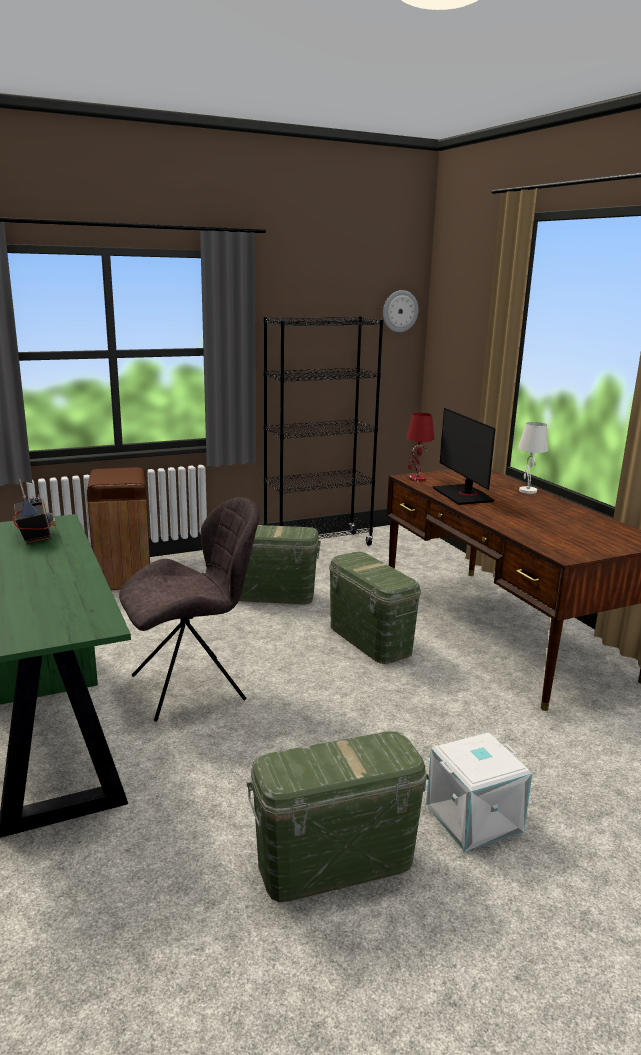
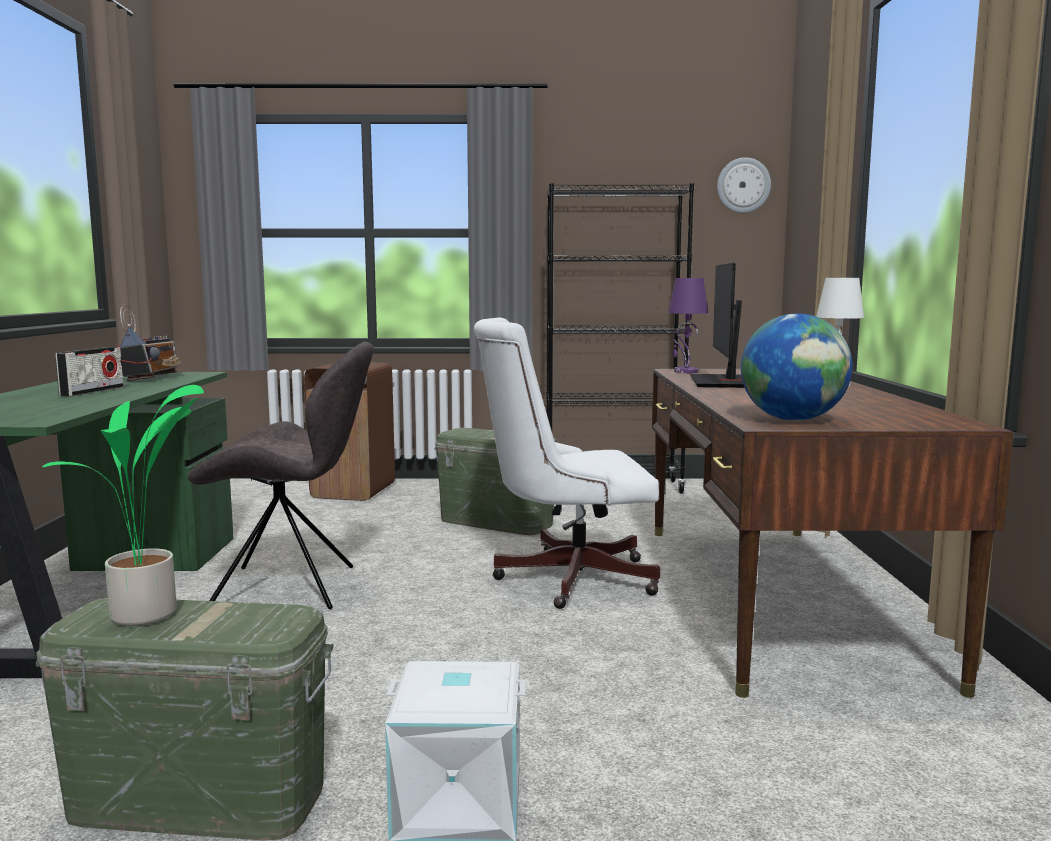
camera: 25 degrees right, 10 degrees down
(38, 568) = (92, 391): none -> radio
(313, 764) = (147, 616): none -> potted plant
(369, 639) = (565, 578): green storage box -> white office chair
(417, 479) = (685, 371): red table lamp -> purple table lamp
(570, 547) = (792, 420): none -> globe

